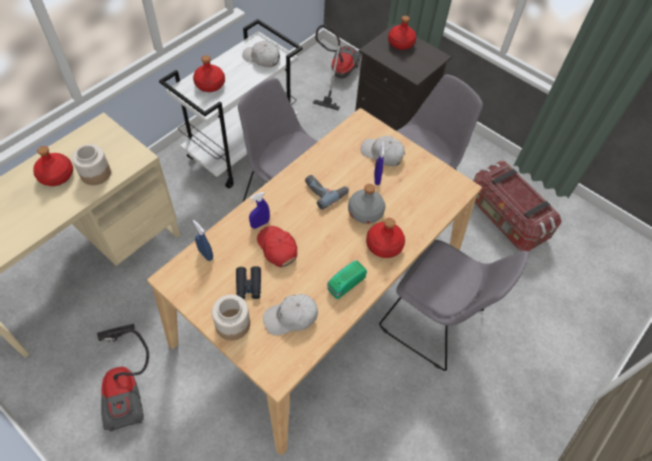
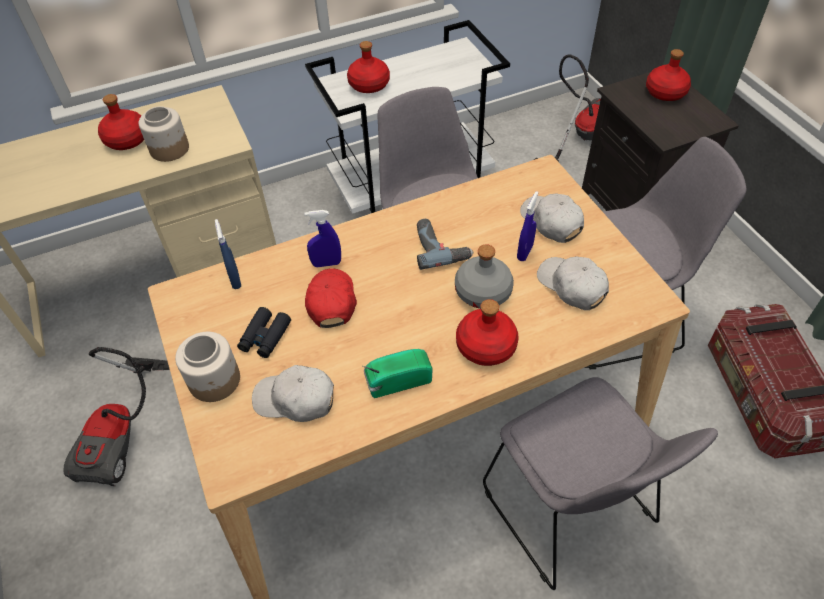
camera: 30 degrees right, 5 degrees down
(261, 58) = (452, 69): white cap -> white cap (571, 286)

